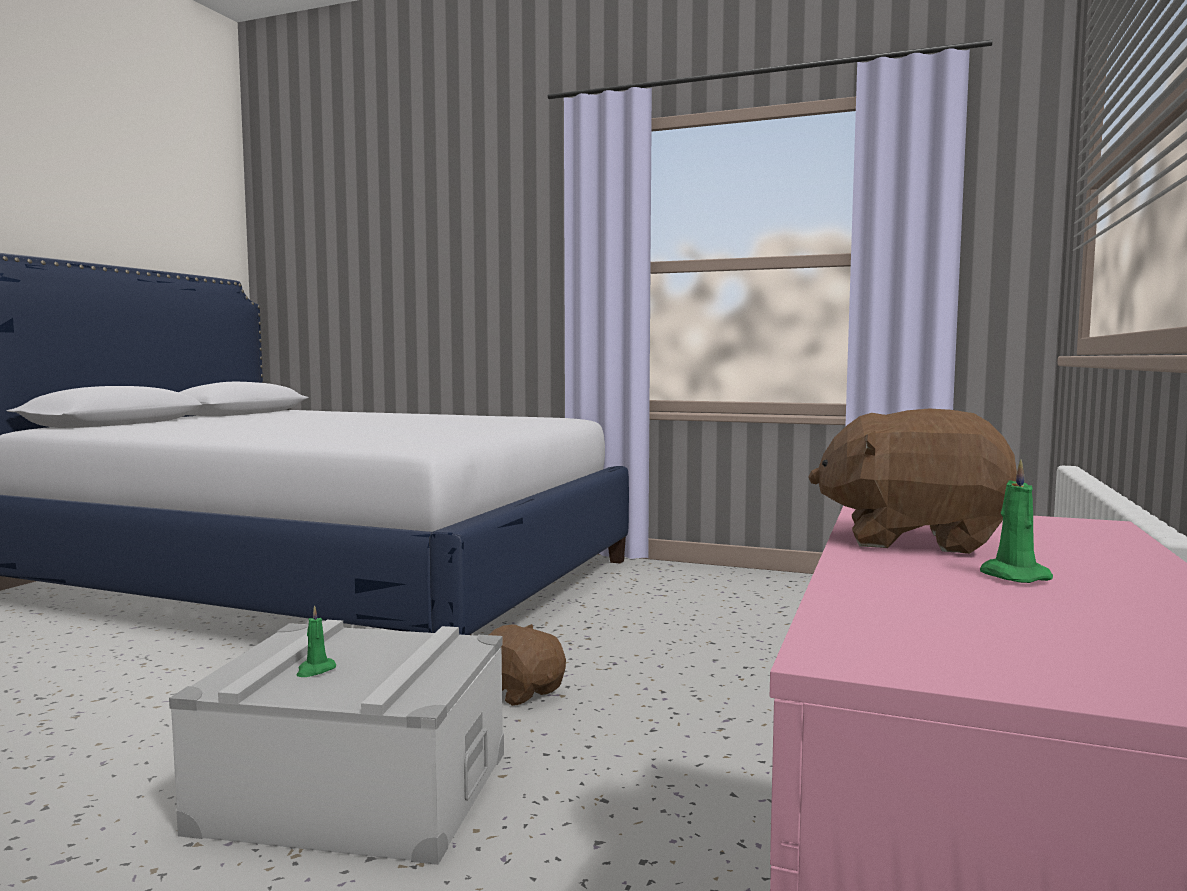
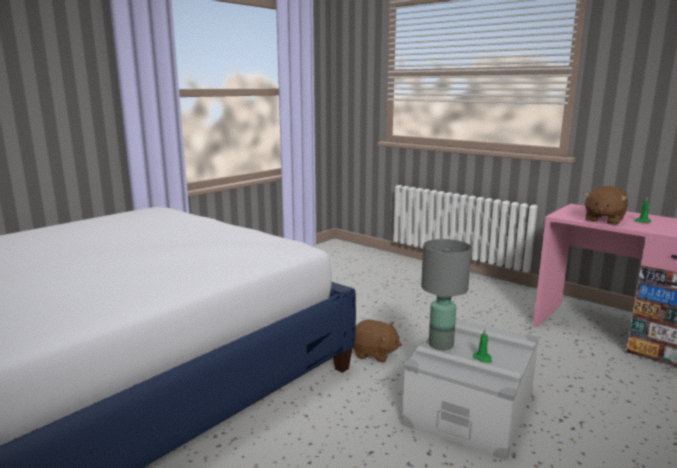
camera: 70 degrees left, 10 degrees up
(367, 639) = (440, 344): none -> grey table lamp
(521, 691) = (374, 354): brown plush toy -> brown plush toy turned 135 degrees counterclockwise

